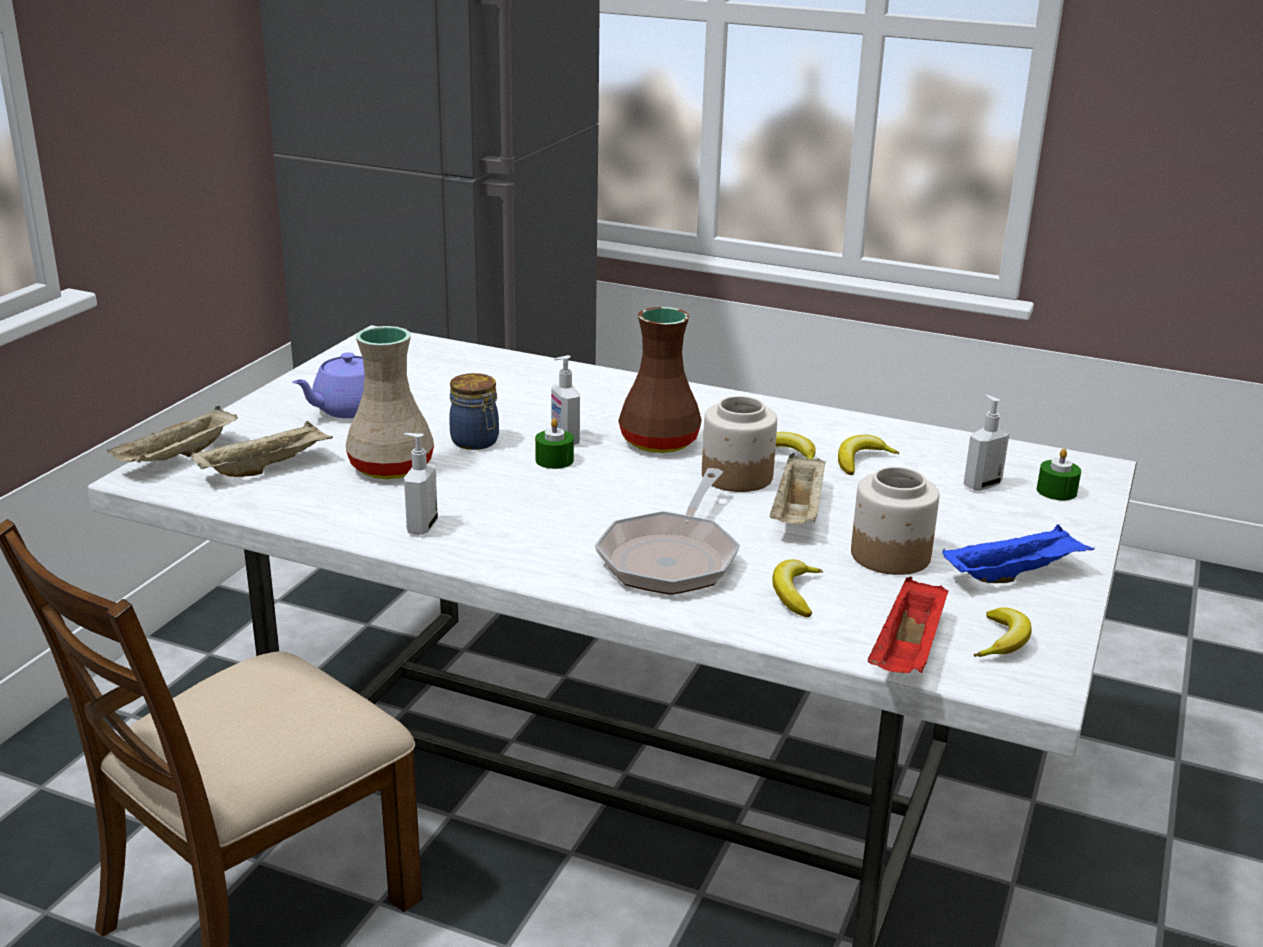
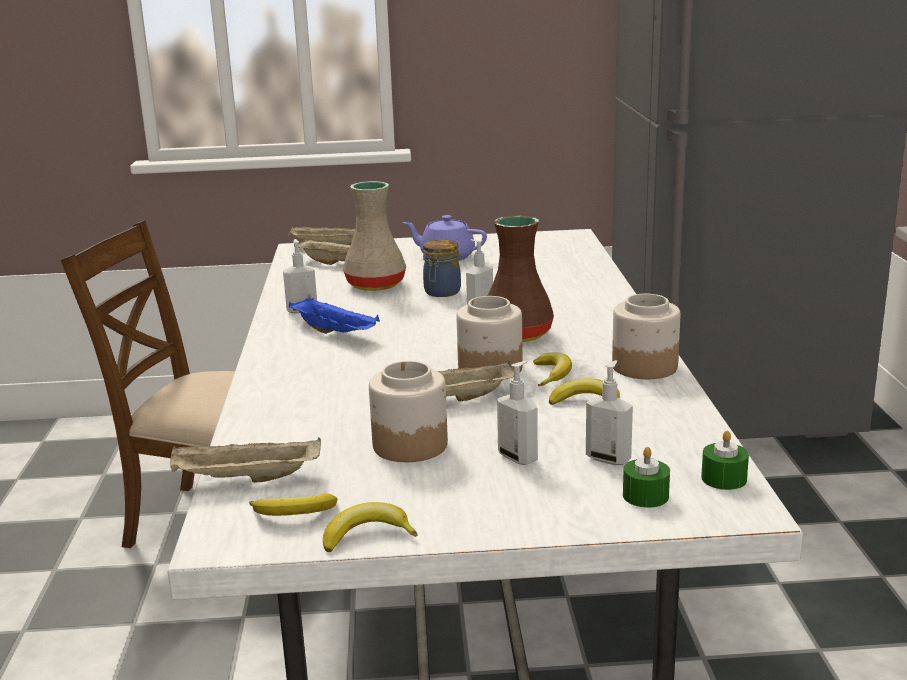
camera: 65 degrees right, 5 degrees down
(554, 460) = (442, 316): green candle -> green candle (724, 478)
(671, 557) = (328, 377): frying pan -> none
(795, 594) = (308, 424): banana -> banana (367, 535)
(803, 418) = (644, 367): none -> jar
(907, 652) = (245, 479): red tray -> beige tray
(952, 517) = (518, 457): none -> soap dispenser
(1013, 574) = (428, 501): blue tray -> blue tray (336, 333)

